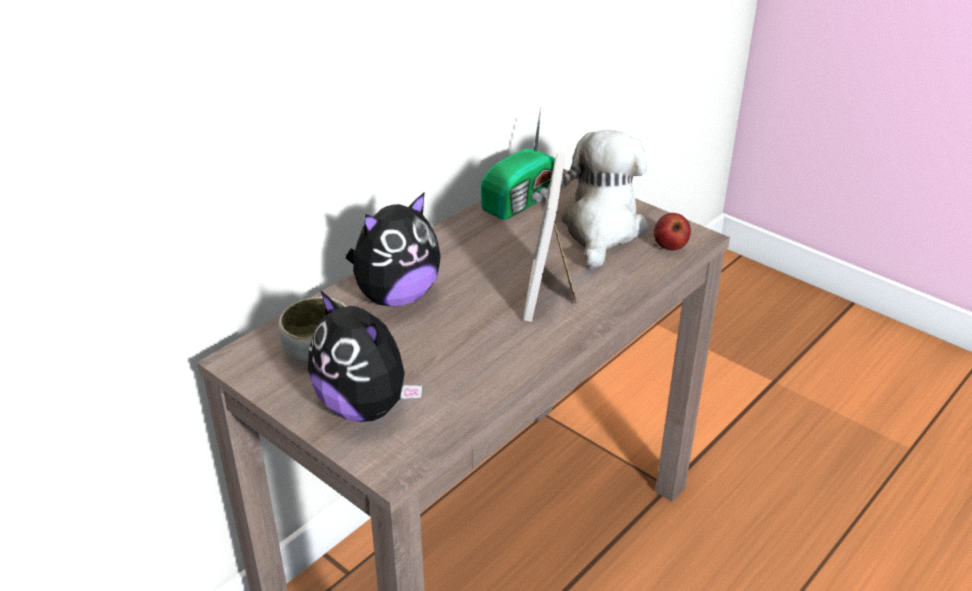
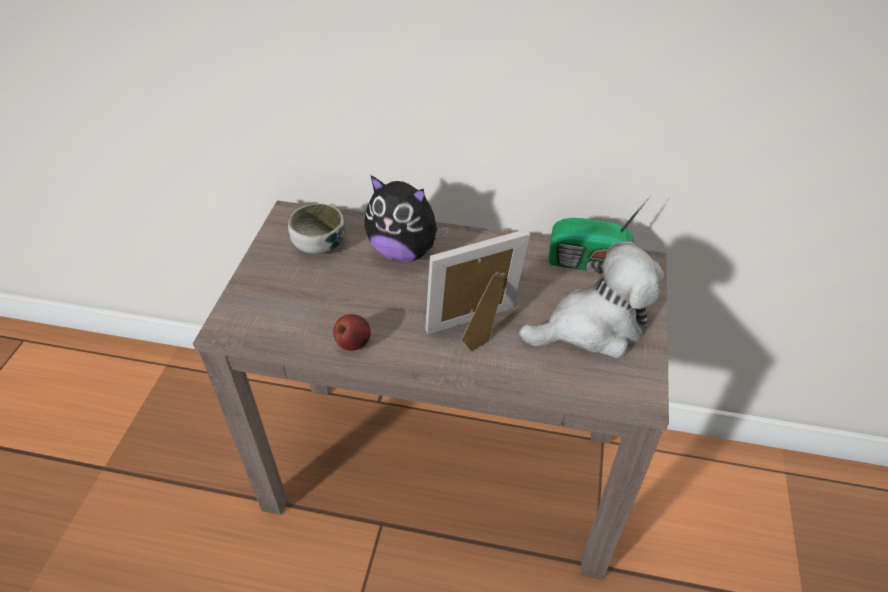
camera: 60 degrees right, 10 degrees up
(365, 406) = (277, 290): plush toy -> none
(670, 246) = (609, 383): apple -> apple (353, 343)

